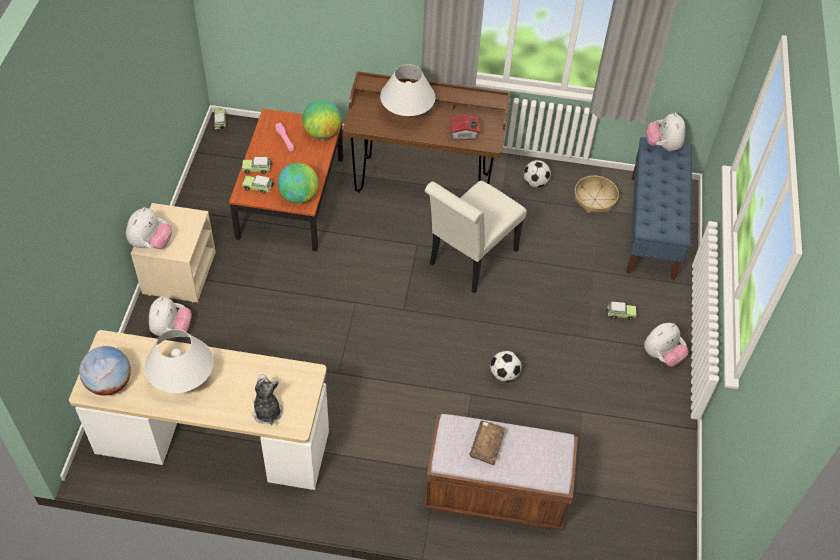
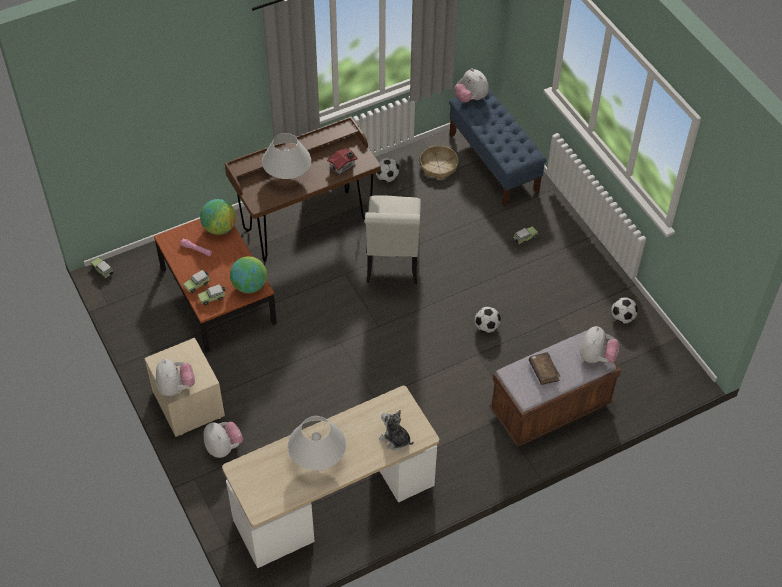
camera: 35 degrees left, 0 degrees up
(109, 383) = (269, 494): globe -> none
(653, 453) = (622, 318): none -> football
(662, 355) = (574, 250): plush toy -> plush toy (596, 357)

